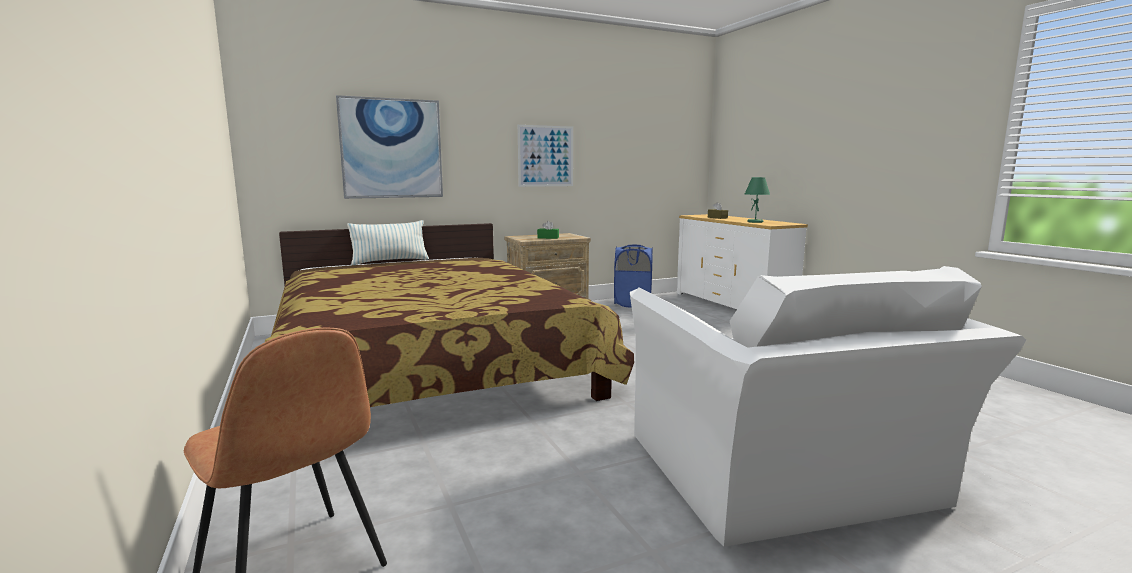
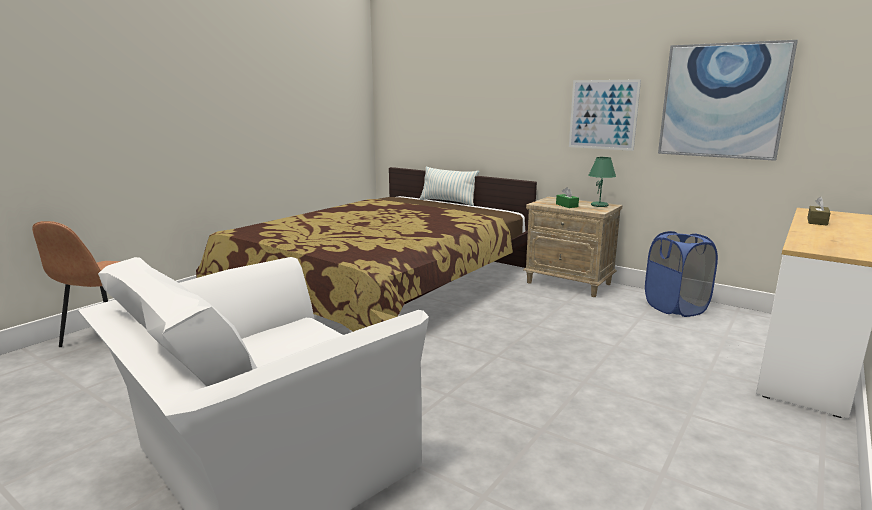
camera: 60 degrees right, 5 degrees up
(391, 148) = (462, 106): picture -> picture (722, 101)
(755, 222) = (816, 239): green table lamp -> green table lamp (599, 205)

